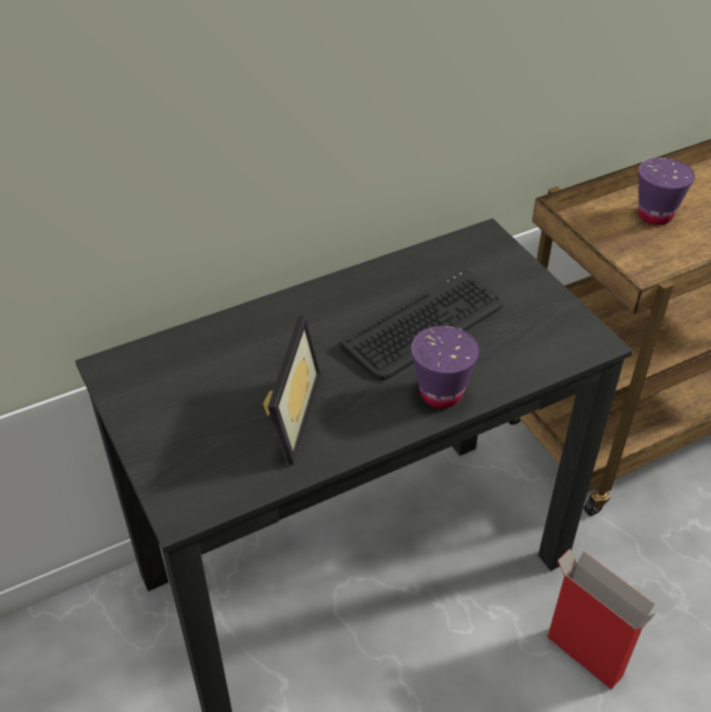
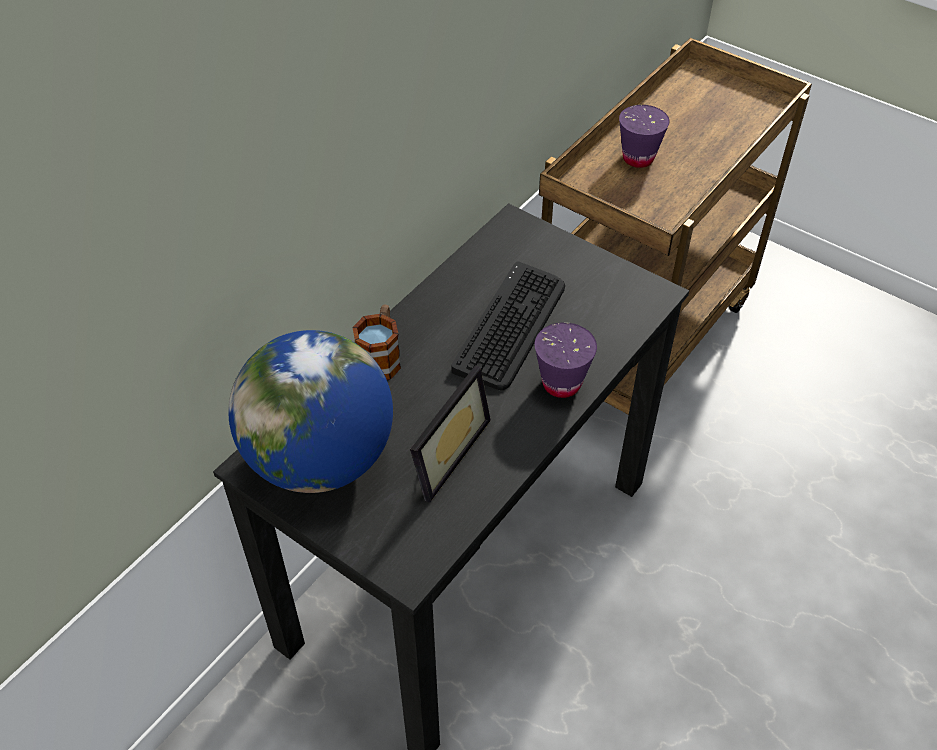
camera: 25 degrees left, 5 degrees up
(171, 382) = (320, 458): none -> globe
(283, 314) = (381, 357): none -> mug
(284, 414) = (442, 451): picture frame -> picture frame turned 45 degrees clockwise
(582, 655) = (690, 557): cardboard box -> none

